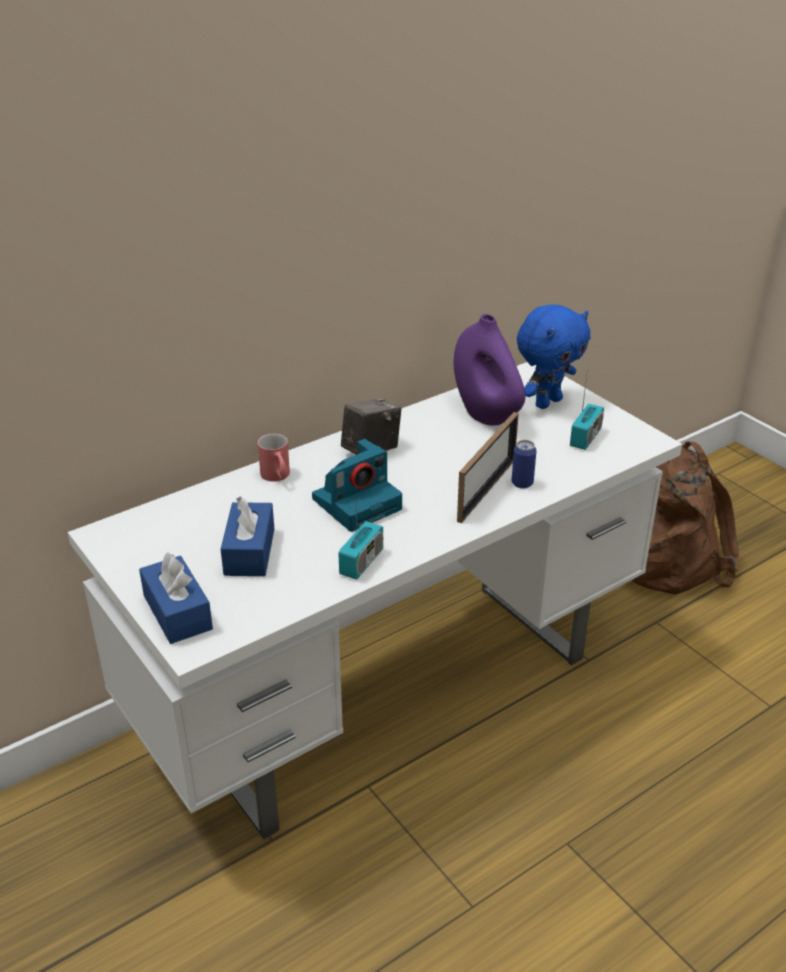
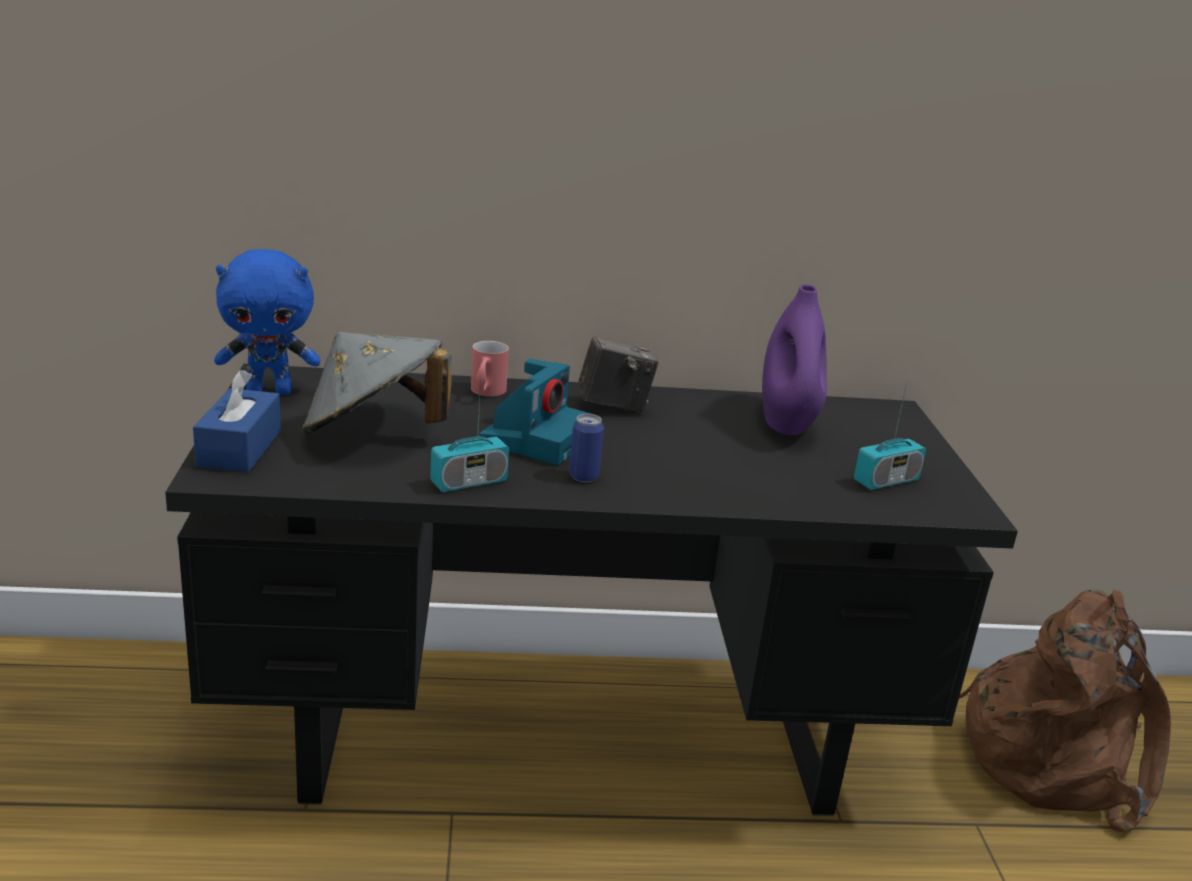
camera: 30 degrees right, 10 degrees down
(249, 552) = (373, 433): blue tissue box -> grey hat
(358, 503) = (537, 438): camera -> camera turned 60 degrees counterclockwise
(392, 693) = (569, 739): white desk -> black desk
(486, 490) = (696, 479): picture frame -> none
(522, 483) = (747, 489): can -> can (583, 476)
(547, 402) = (878, 437): blue plush toy -> blue plush toy (270, 391)

